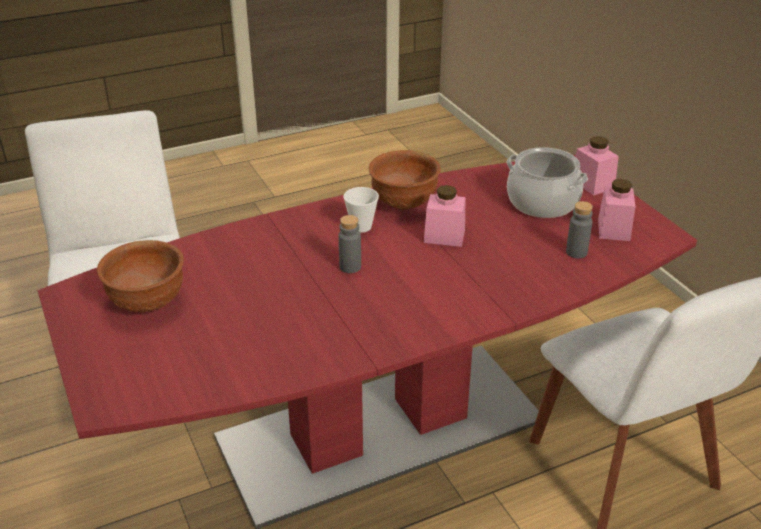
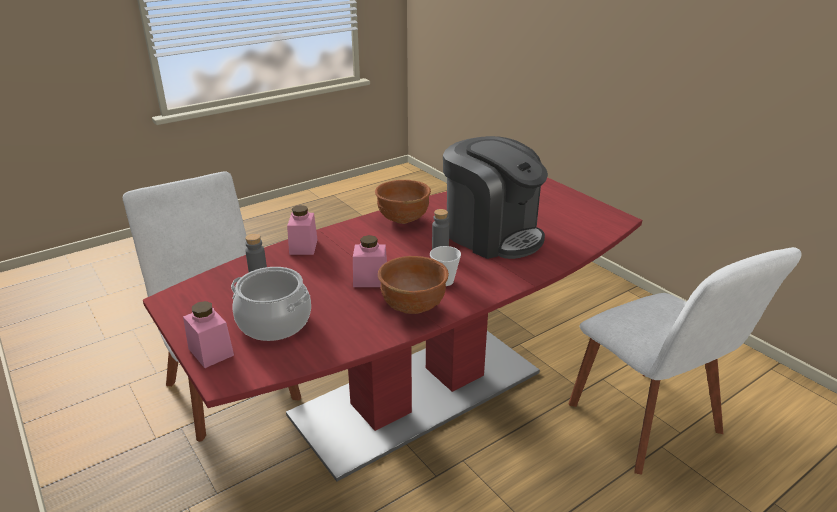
camera: 170 degrees right, 5 degrees down
(147, 303) = (562, 218): brown bowl -> brown bowl (403, 219)
(268, 284) = (492, 235): none -> coffee machine
(613, 229) = (215, 300): pink jar -> pink jar (303, 247)

